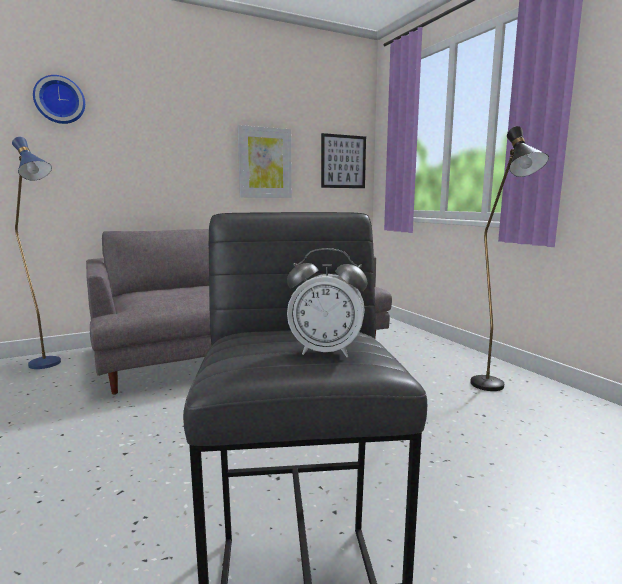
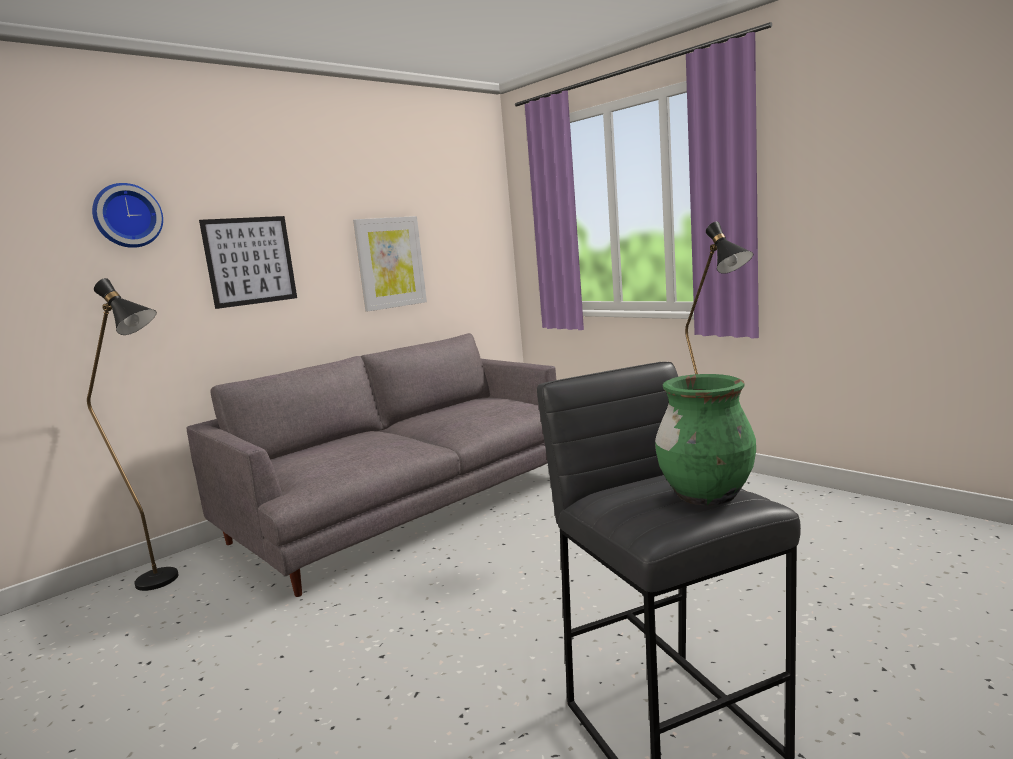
camera: 15 degrees left, 0 degrees up
(50, 366) = (169, 581): blue floor lamp -> black floor lamp
(326, 351) = (706, 496): alarm clock -> green vase
(343, 161) = (479, 248): picture -> picture (250, 261)

